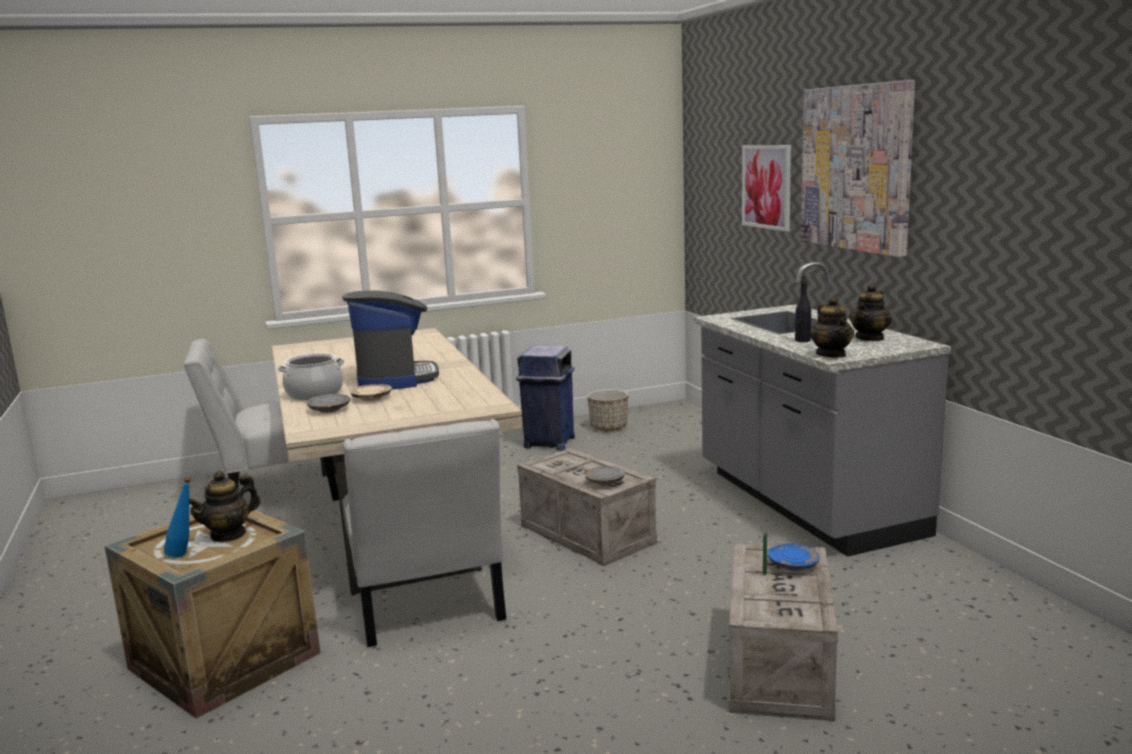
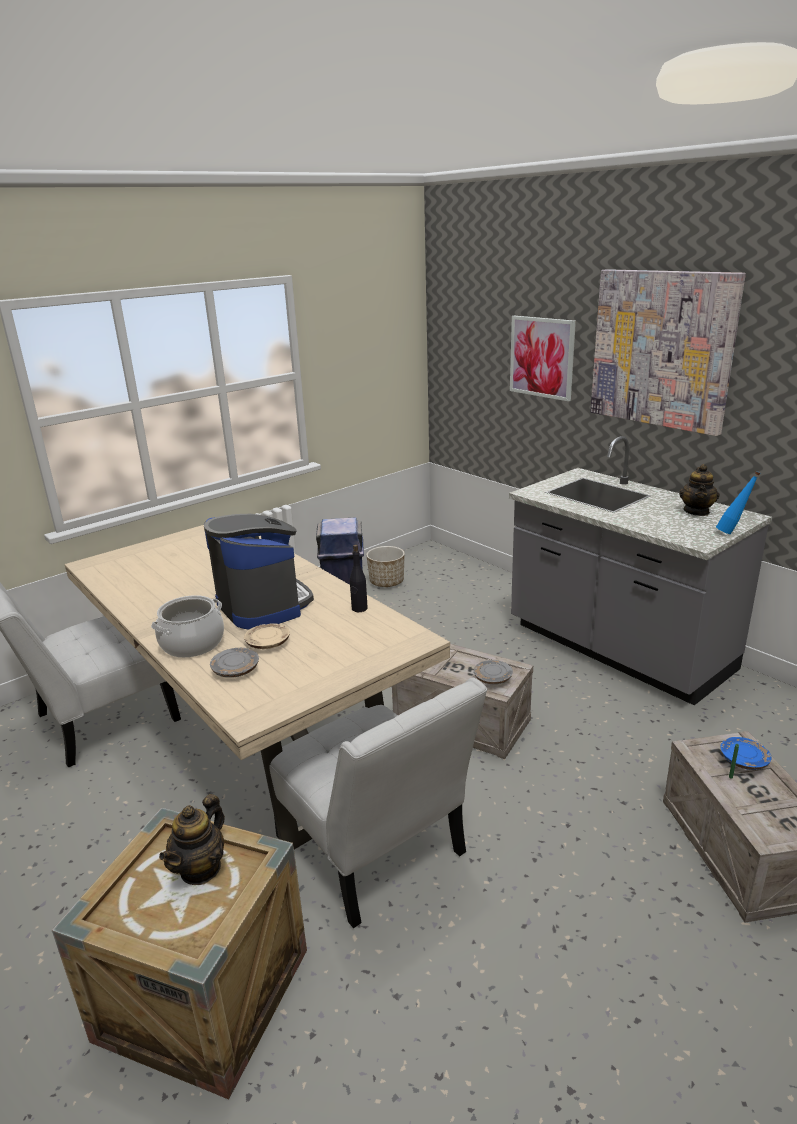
camera: 20 degrees left, 10 degrees up
(185, 556) = (174, 921): blue bottle -> blue bottle (732, 532)
(802, 340) = (645, 520): black bottle -> black bottle (359, 608)
(831, 354) = (693, 539): teapot -> none

